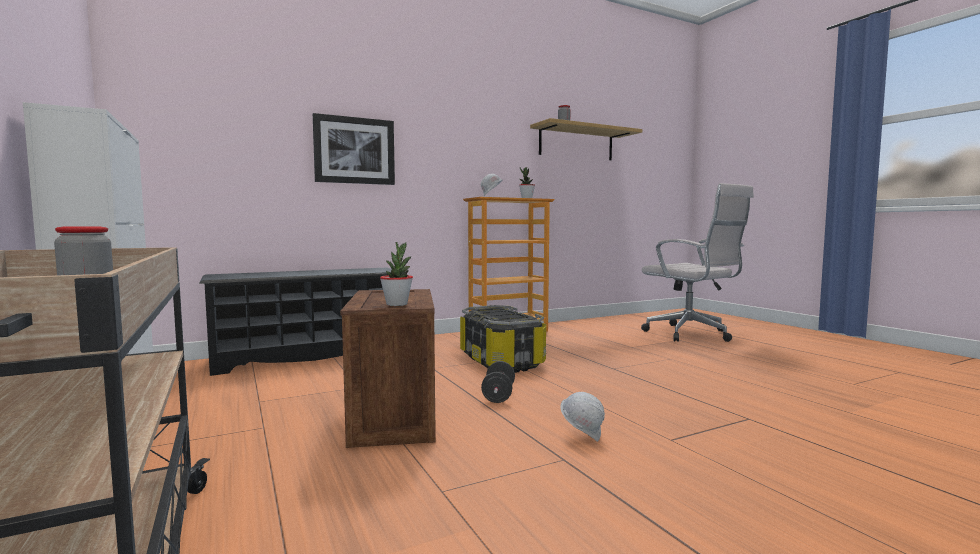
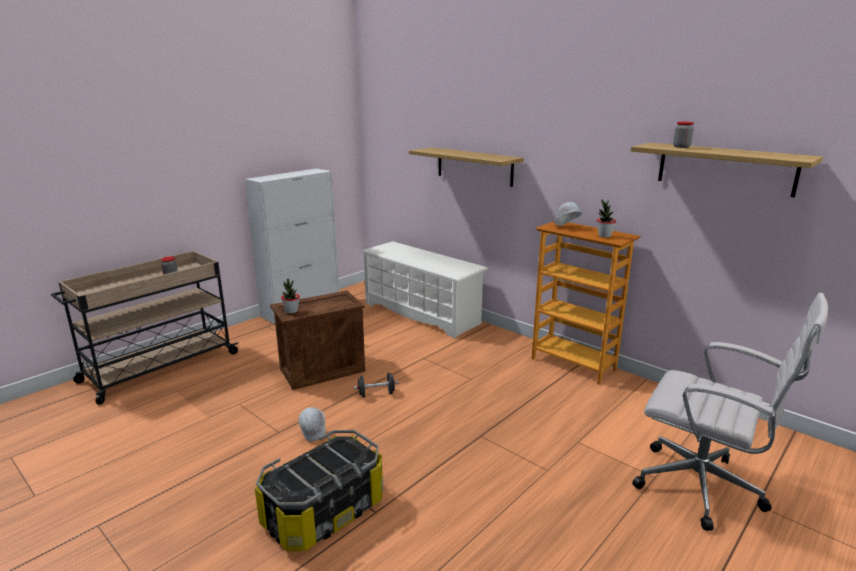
camera: 70 degrees right, 15 degrees up
(310, 356) = (422, 313): black shoe rack -> white shoe rack
(354, 150) = (474, 166): picture -> shelf
(501, 361) = (463, 380): storage box -> storage box (324, 513)
(692, 334) = (703, 488): white office chair -> white office chair turned 90 degrees counterclockwise

